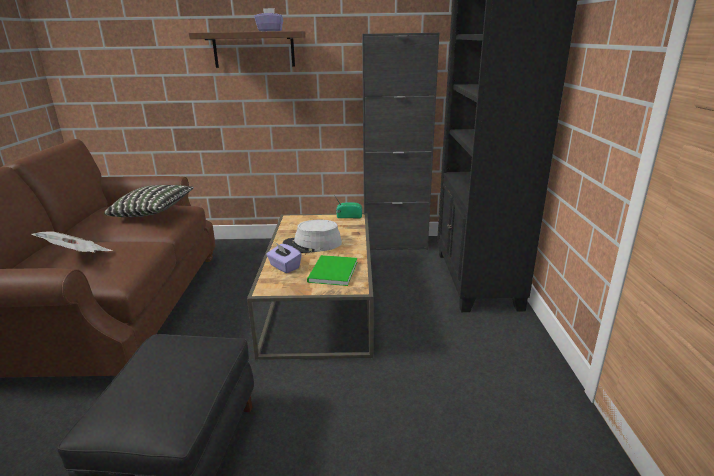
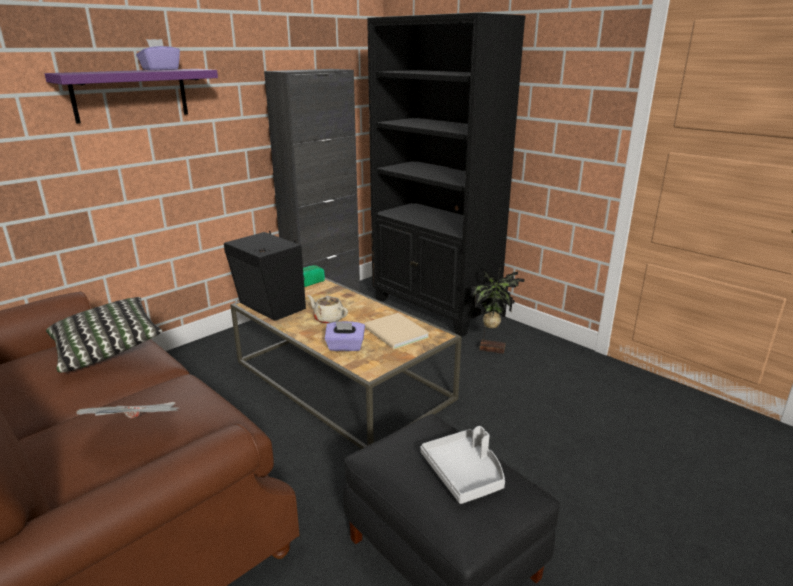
camera: 45 degrees left, 0 degrees up
(168, 386) = (464, 473): none -> grey tray
(253, 49) = (131, 95): brown shelf -> purple shelf
(296, 224) = (270, 307): none -> black speaker
(312, 244) = (328, 318): grey hat -> beige teapot
(331, 272) = (395, 333): green book -> beige book
(473, 334) = (491, 348): none -> potted plant

